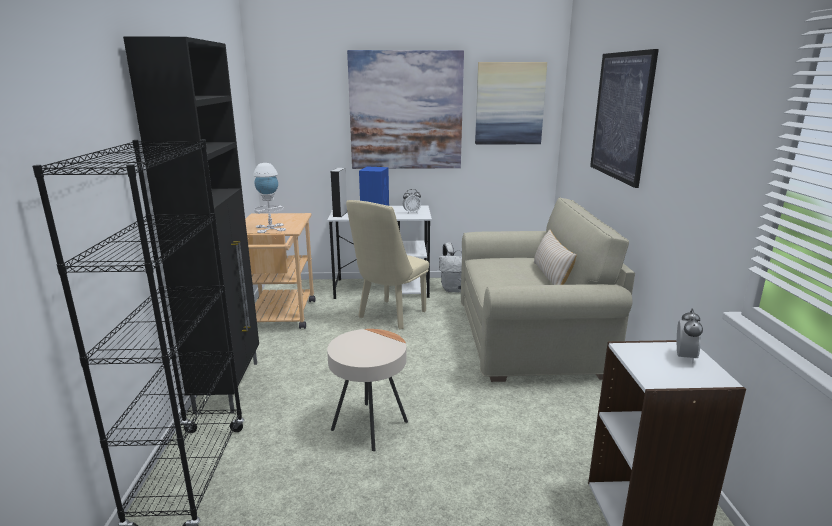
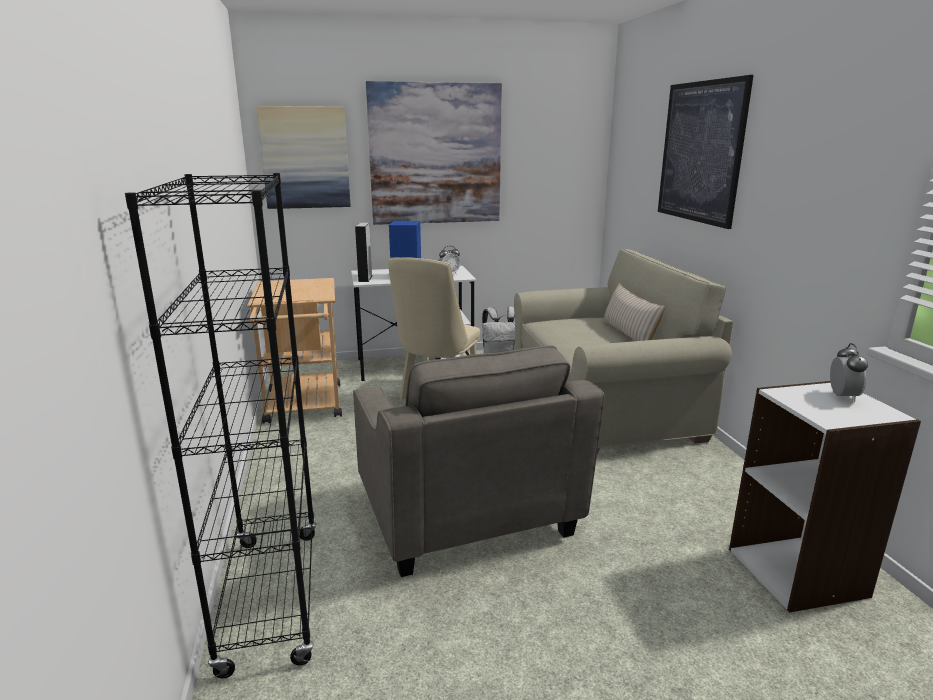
camera: 10 degrees left, 0 degrees up
(229, 385) = (273, 488): black cabinet -> none
(270, 228) = (296, 295): white table lamp -> none
(370, 426) = (466, 516): beige side table -> grey armchair
(509, 103) = (552, 145): picture -> picture (305, 158)

